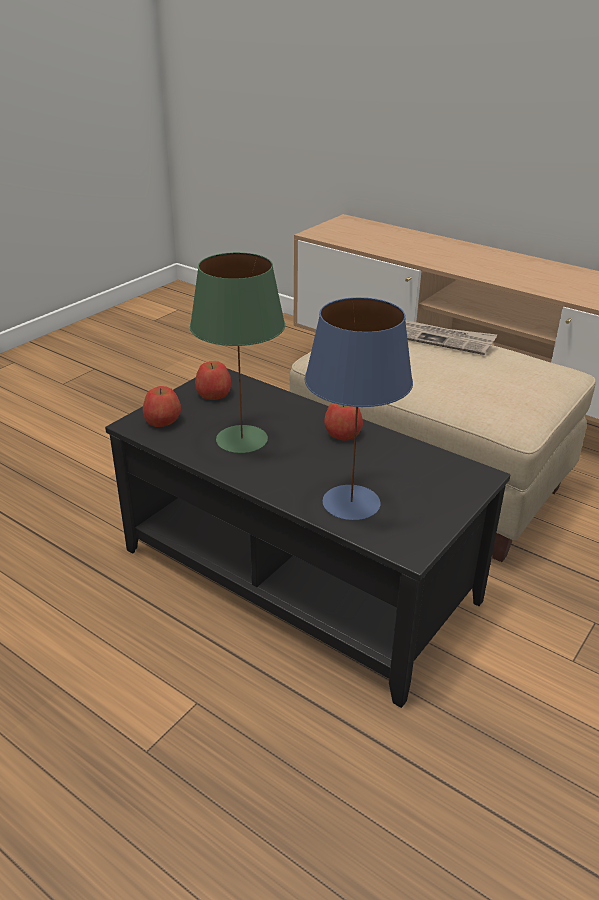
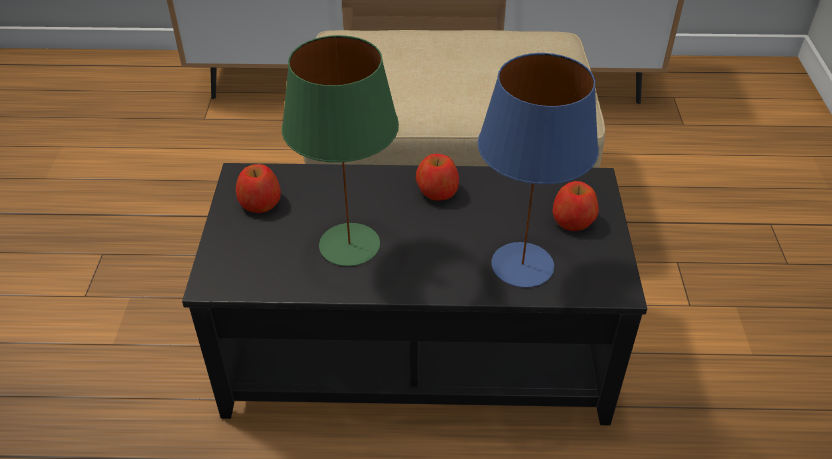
camera: 35 degrees left, 10 degrees up
(162, 421) = (241, 262): apple -> apple (573, 220)
(441, 339) = (423, 42): newspaper -> none

